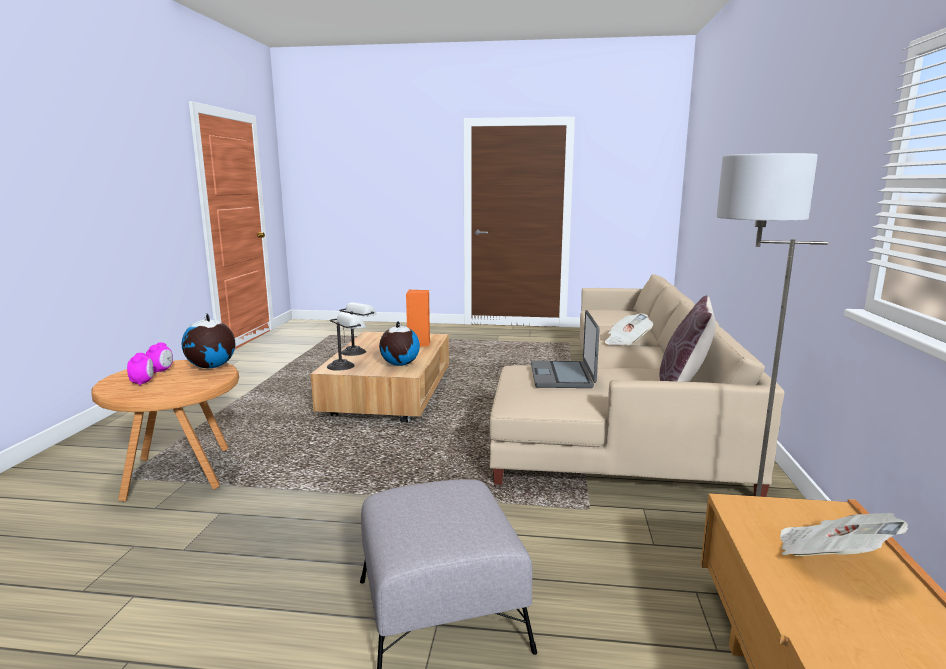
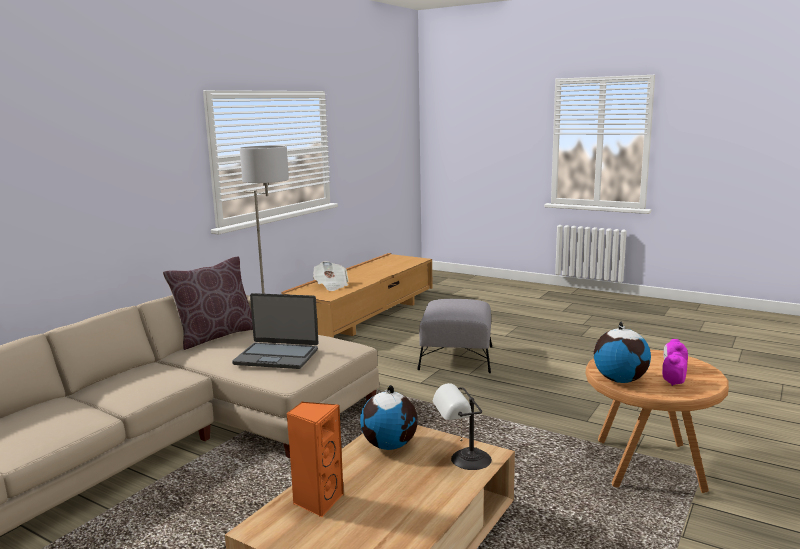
camera: 155 degrees left, 0 degrees up
(357, 350) = (432, 501): table lamp -> none
(562, 376) = (277, 356): laptop -> laptop turned 75 degrees clockwise
(626, 342) = (99, 397): newspaper -> none

